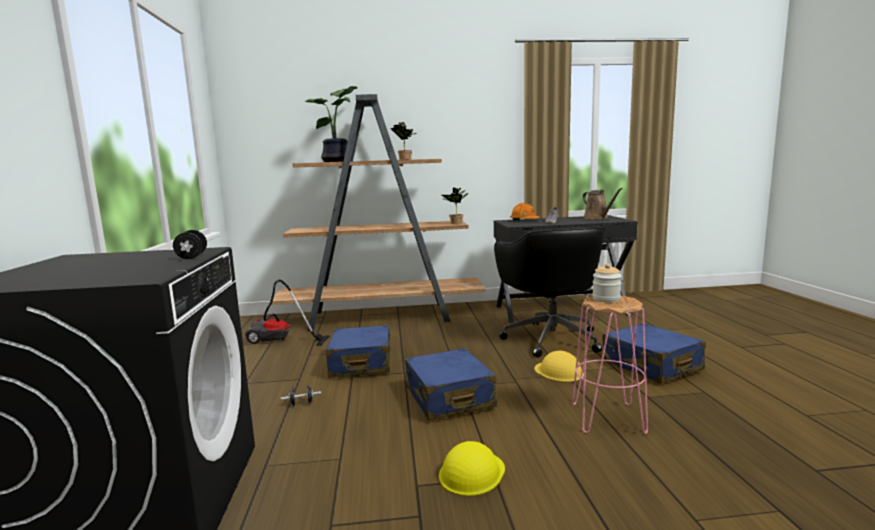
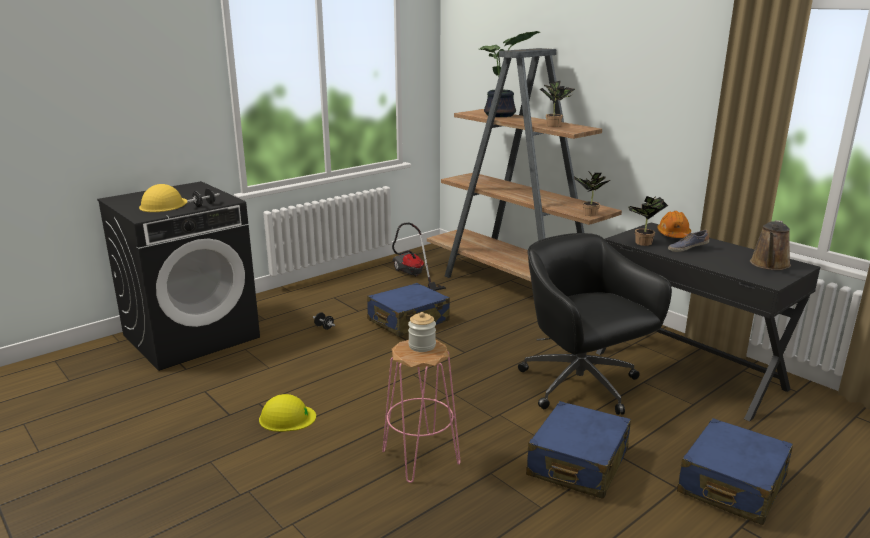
camera: 55 degrees right, 10 degrees up
(449, 398) = (386, 376): blue suitcase -> blue suitcase (731, 485)
(530, 224) = (643, 243): none -> potted plant
(550, 338) = (581, 386): black office chair -> black office chair turned 105 degrees clockwise
(559, 371) = (496, 411): yellow hard hat -> yellow hard hat (163, 205)

